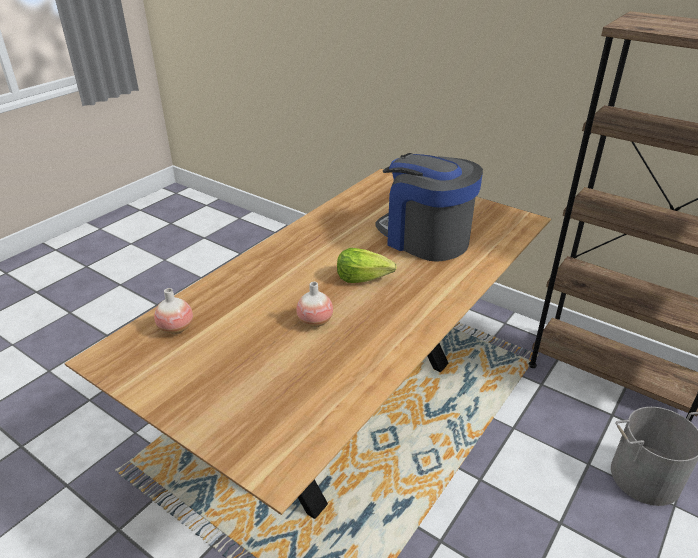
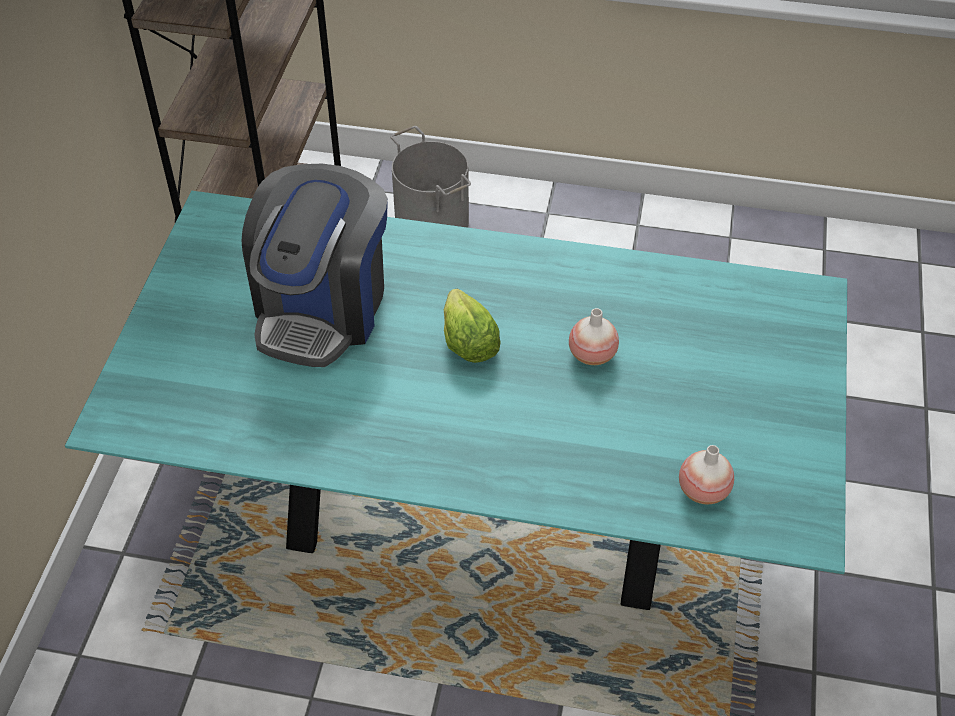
camera: 115 degrees left, 15 degrees up
(348, 407) = (477, 512): brown dining table -> turquoise dining table

